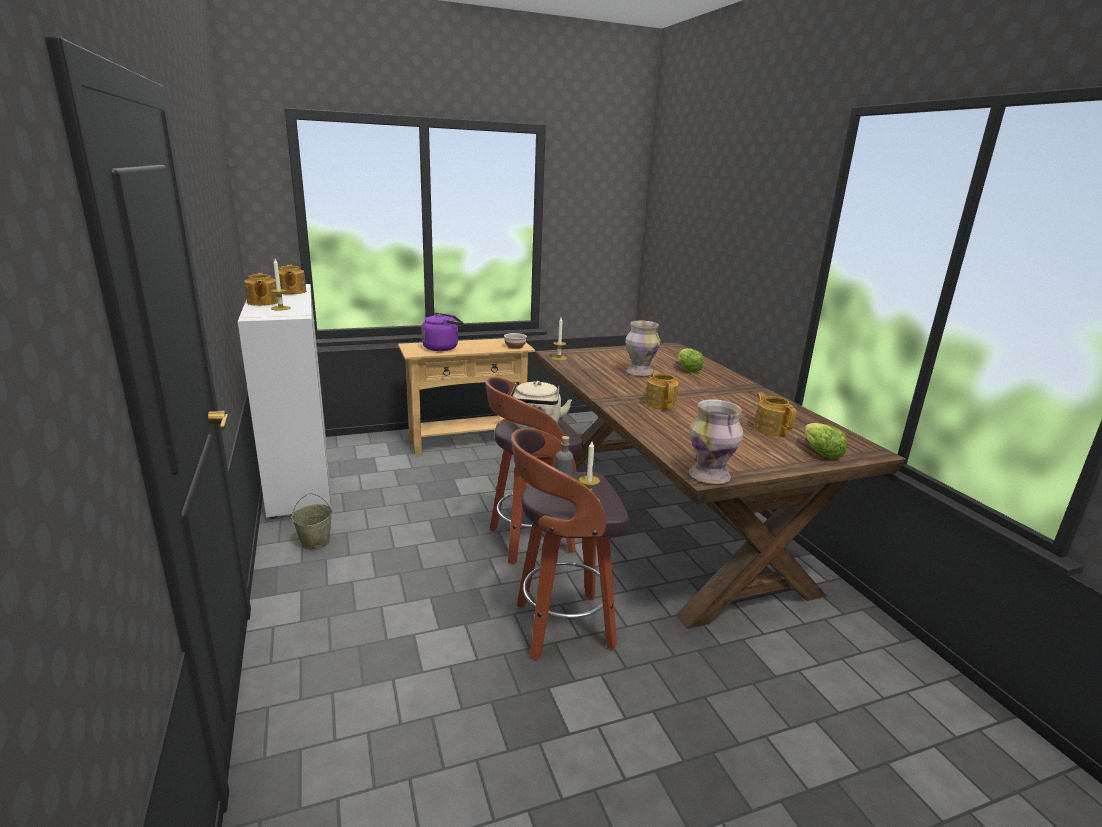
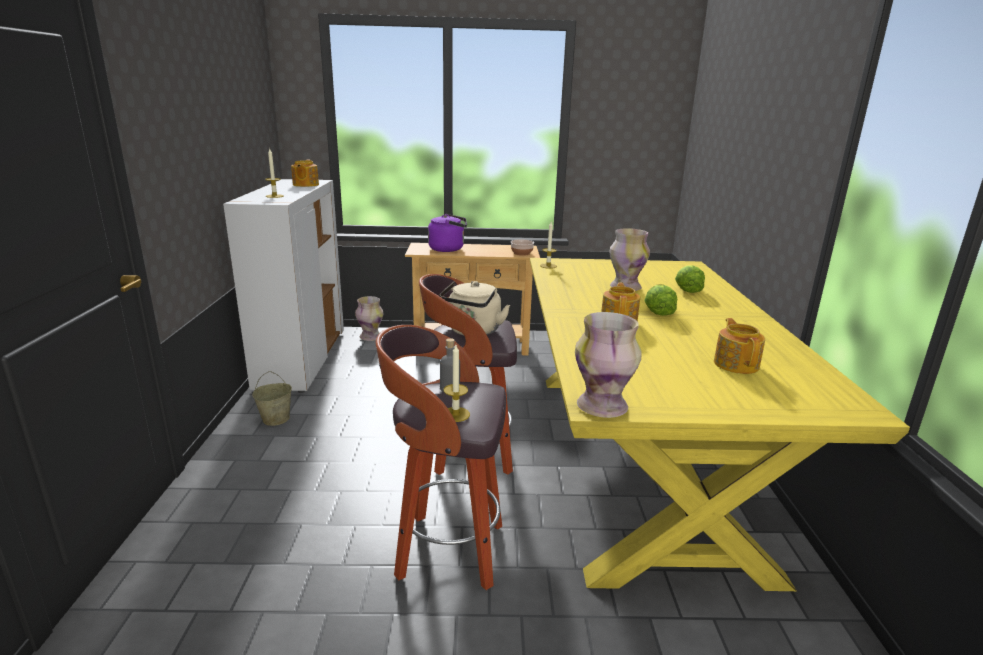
camera: 20 degrees right, 0 degrees up
(262, 302) = (267, 191): teapot -> none
(359, 445) = (371, 337): none -> vase
(669, 520) = (639, 459): brown dining table -> yellow dining table
(819, 452) = (780, 400): lettuce -> lettuce (658, 311)

